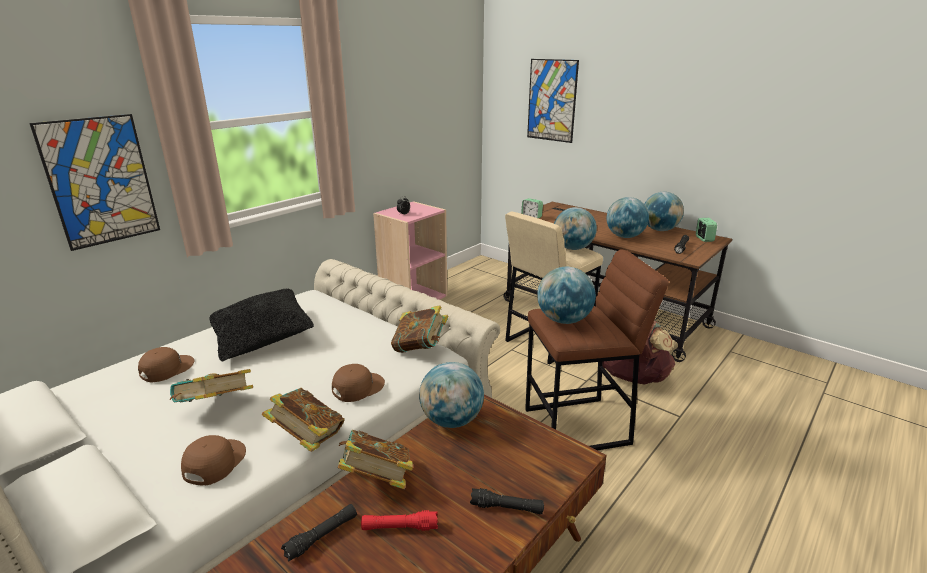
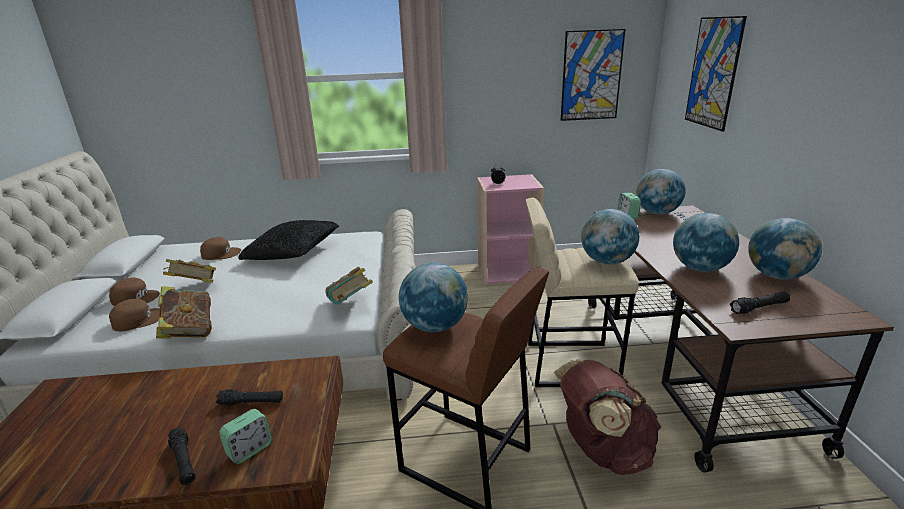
camera: 45 degrees right, 0 degrees up
(101, 181) = (232, 113): picture -> picture (591, 76)
(322, 536) = (98, 398): black flashlight -> black flashlight (251, 402)
(357, 387) = (267, 312): brown cap -> brown cap (135, 298)
(377, 480) = (175, 383): book -> none
(399, 527) = (126, 423): red flashlight -> none
(451, 420) = (280, 372): globe -> globe (657, 213)
(704, 239) = (830, 310): alarm clock -> alarm clock (250, 449)

